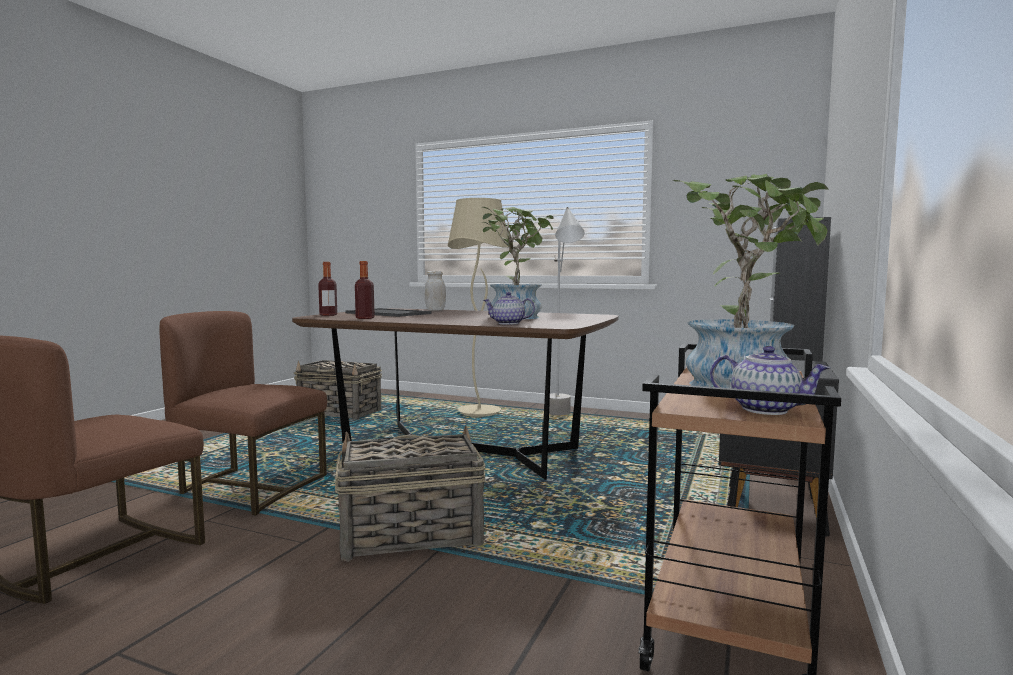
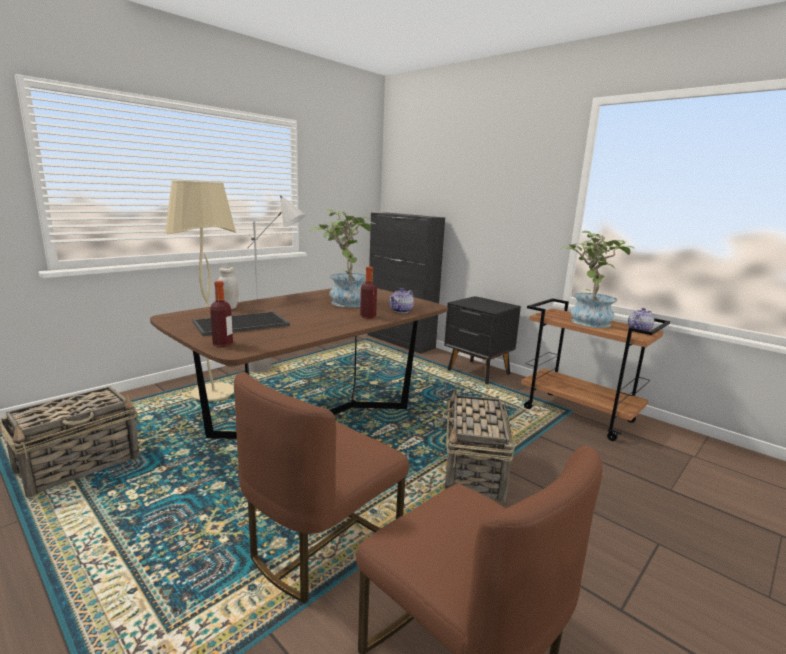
camera: 70 degrees left, 10 degrees up
(365, 318) = (293, 336): bottle -> bottle (368, 316)

